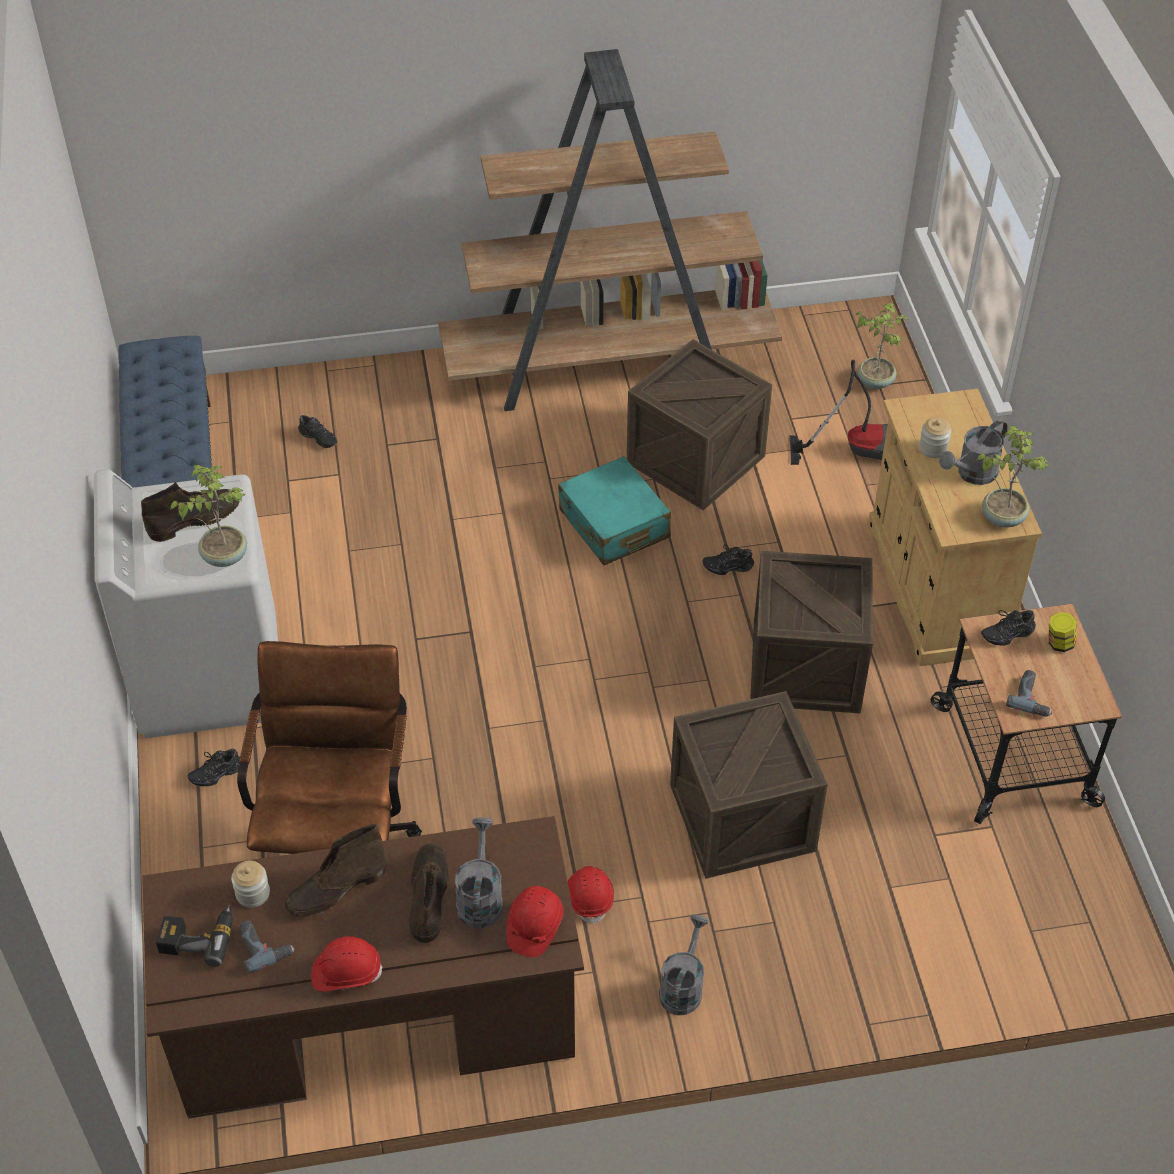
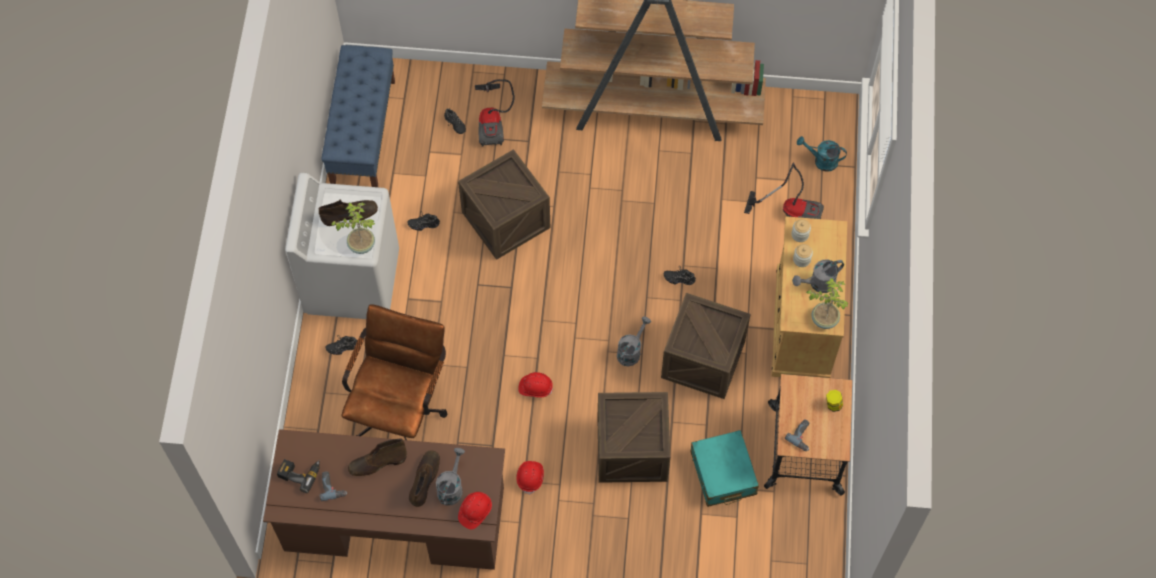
camera: 15 degrees right, 15 degrees up
(253, 893) = (333, 454): jar -> jar (800, 234)
(346, 972) = (371, 512): red hard hat -> red hard hat (535, 387)
(375, 425) = (493, 121): none -> vacuum cleaner
(614, 524) = (619, 231): turquoise suitcase -> turquoise suitcase (723, 473)
(682, 986) = (565, 543): grey watering can -> grey watering can (631, 351)
(695, 459) = (685, 195): crate -> crate (506, 220)
(875, 381) = (821, 160): potted plant -> turquoise watering can
(1006, 633) = (804, 390): black shoe -> black shoe (423, 223)

